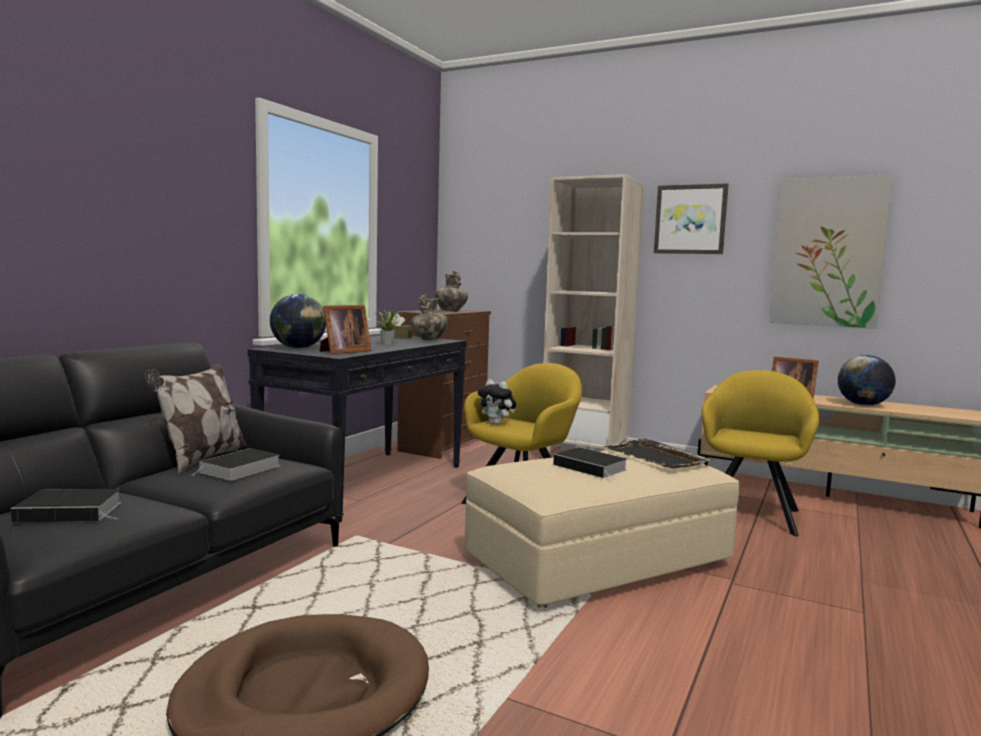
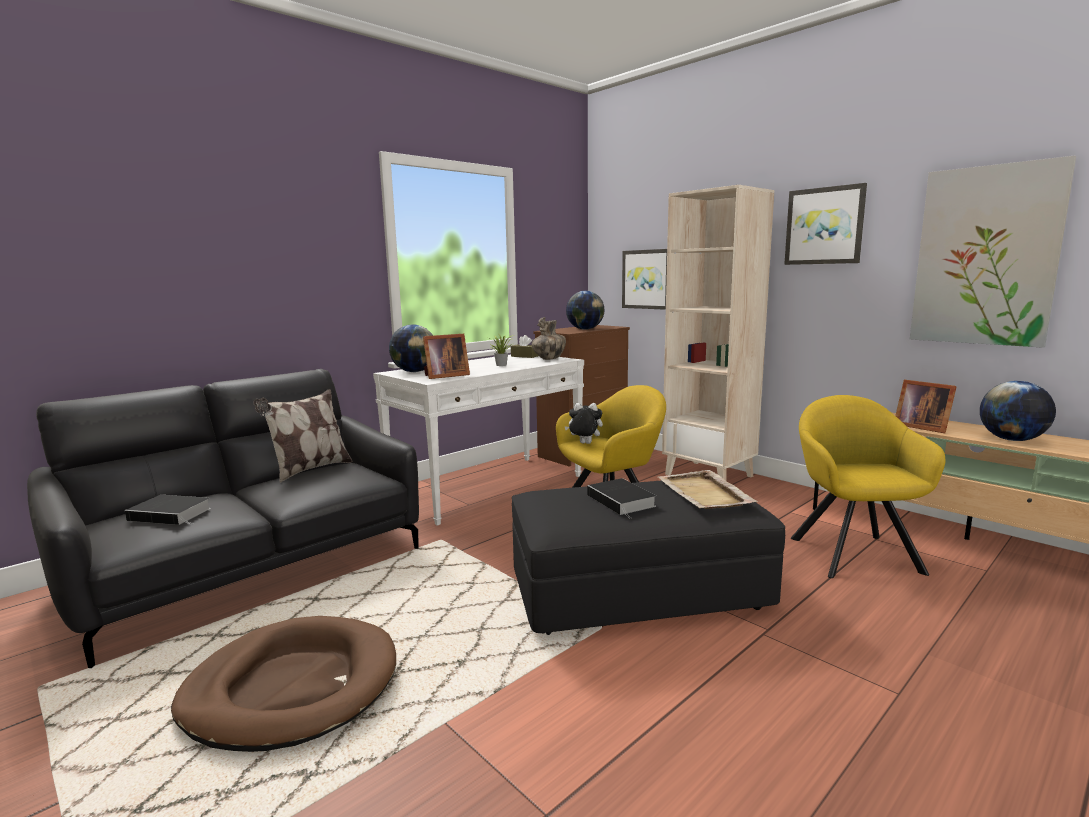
camera: 20 degrees right, 5 degrees up
(239, 469) = (323, 482): book -> none
(367, 482) = (489, 487): black console table -> white console table
(450, 311) = (585, 329): vase -> globe
(497, 423) = (584, 444): plush toy -> plush toy turned 135 degrees clockwise
(507, 263) = (646, 279): none -> picture
(598, 562) = (637, 592): beige ottoman -> black ottoman
(656, 457) = (704, 493): black tray -> beige tray
(751, 513) = (851, 551): yellow armchair -> yellow armchair turned 45 degrees counterclockwise

